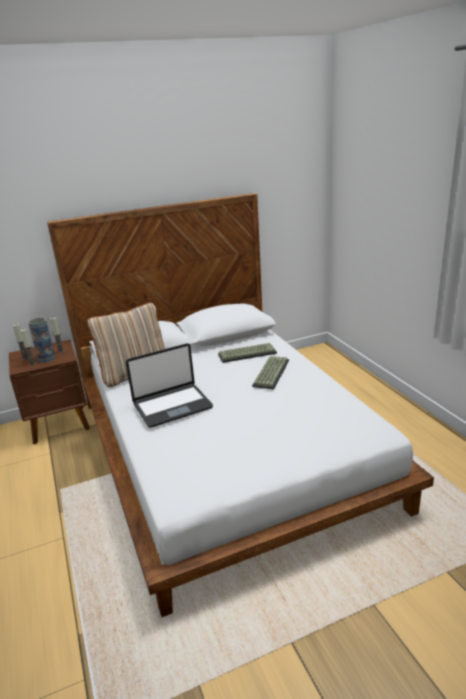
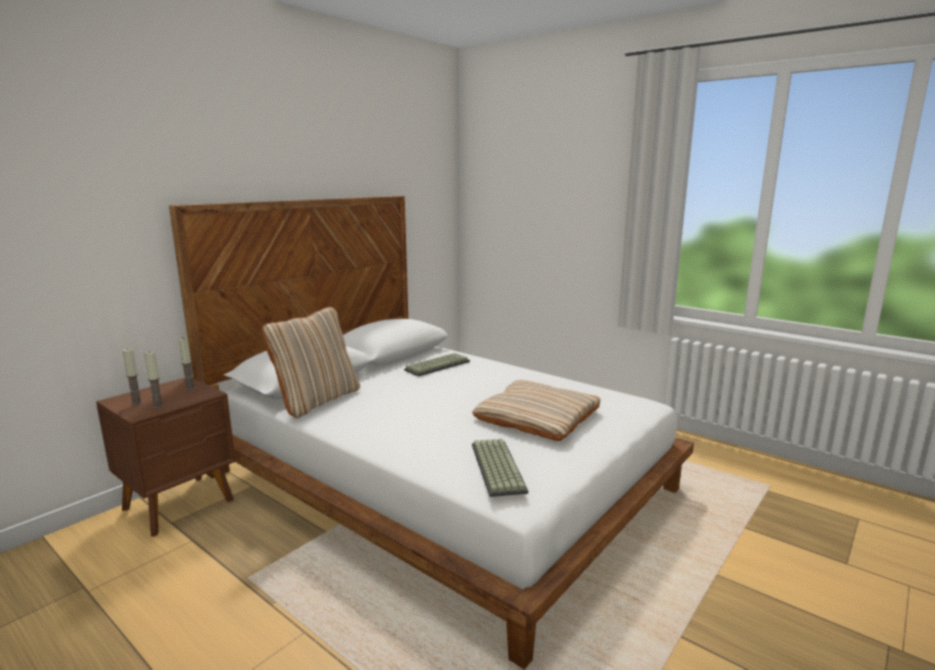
camera: 30 degrees left, 10 degrees down
(46, 358) = (174, 398): vase -> none
(172, 406) = (408, 419): laptop -> none
(270, 372) = (483, 376): keyboard -> keyboard (495, 467)
(270, 425) = (537, 417): none -> beige pillow

